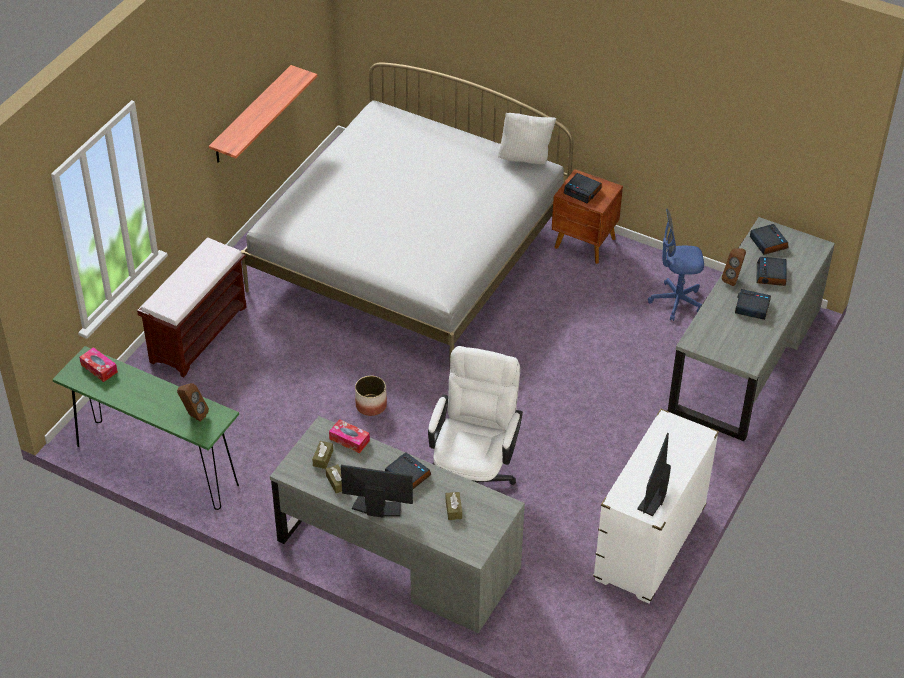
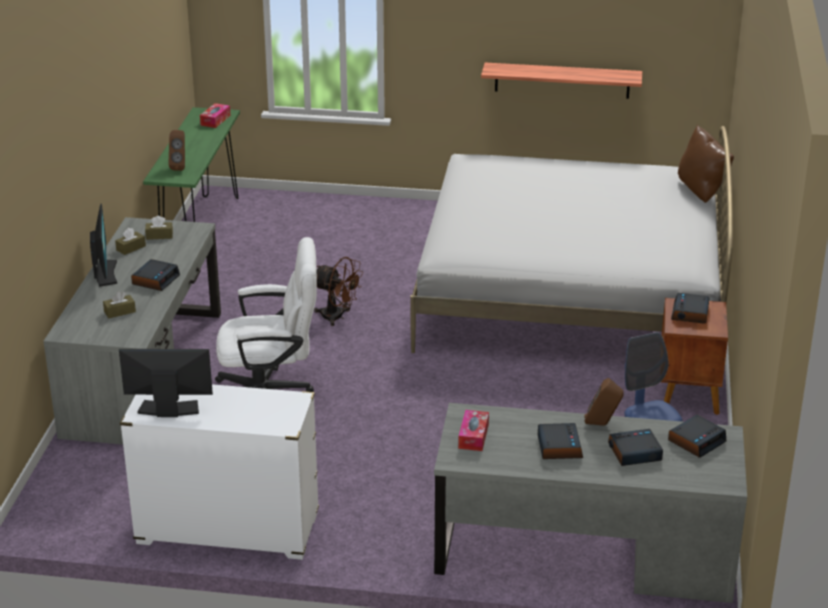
camera: 70 degrees right, 15 degrees down
(199, 333) = (375, 215): brown bench -> none
(349, 440) = (189, 243): tissue box -> tissue box (473, 436)
(370, 405) = (337, 317): planter -> brown fan
(417, 118) = (702, 192): none -> brown pillow
(525, 158) = (700, 261): white pillow -> none

